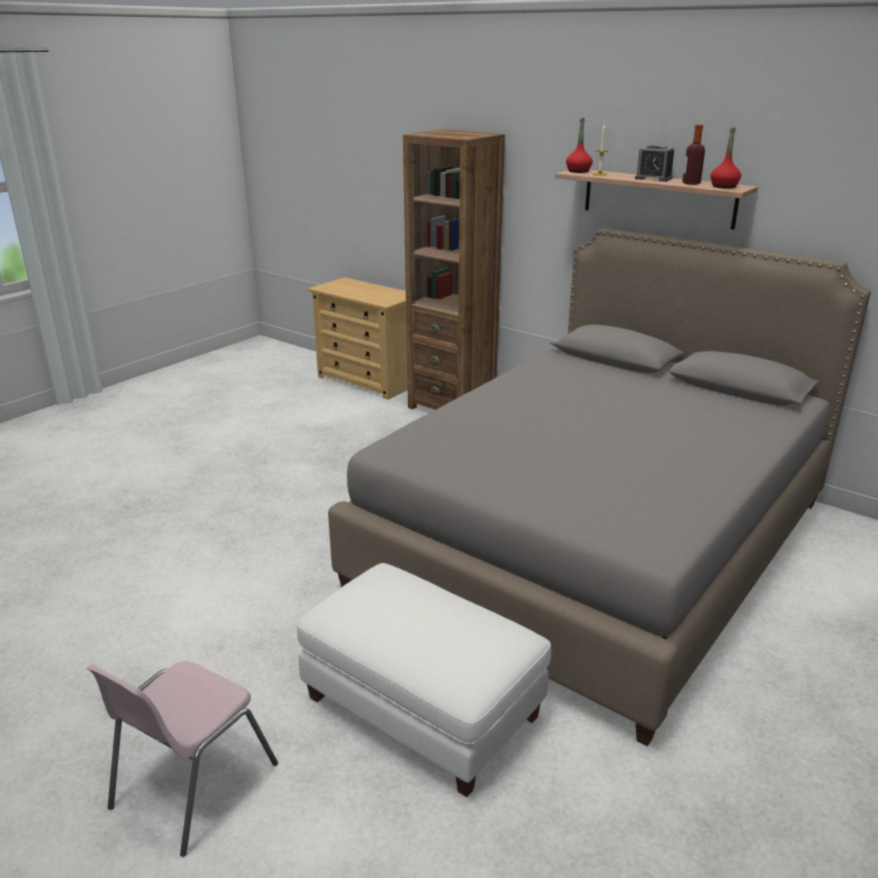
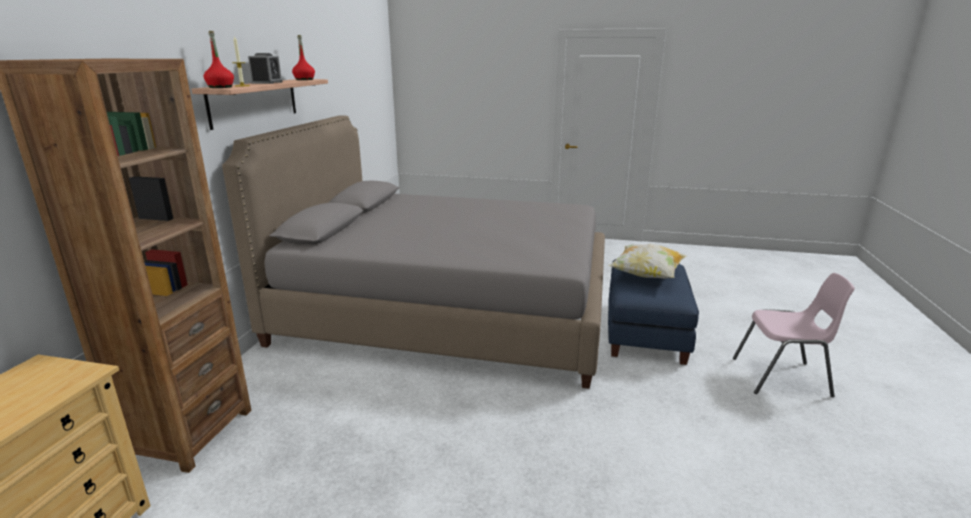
camera: 115 degrees left, 5 degrees down
(423, 708) = (645, 331): white ottoman -> blue ottoman
(431, 618) = (646, 275): none -> pillow
(691, 183) = (291, 81): bottle -> none

